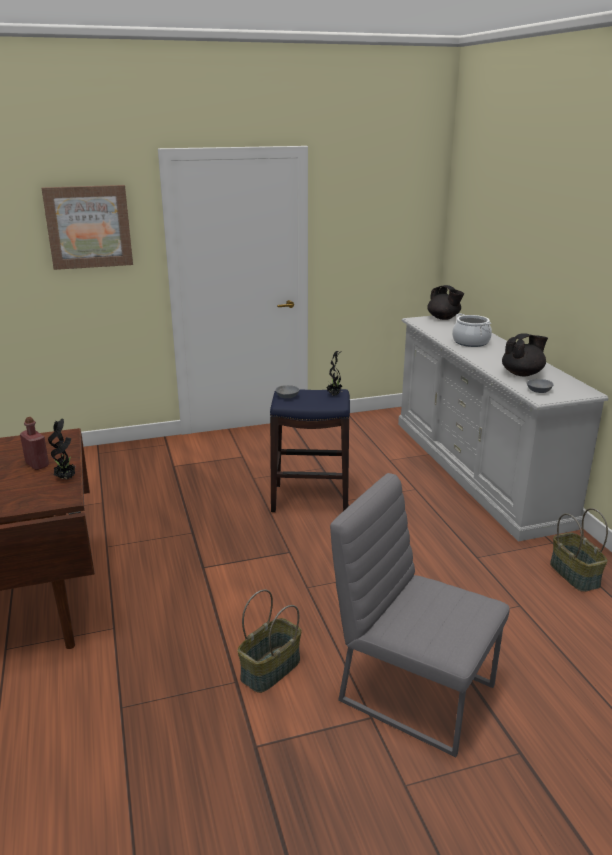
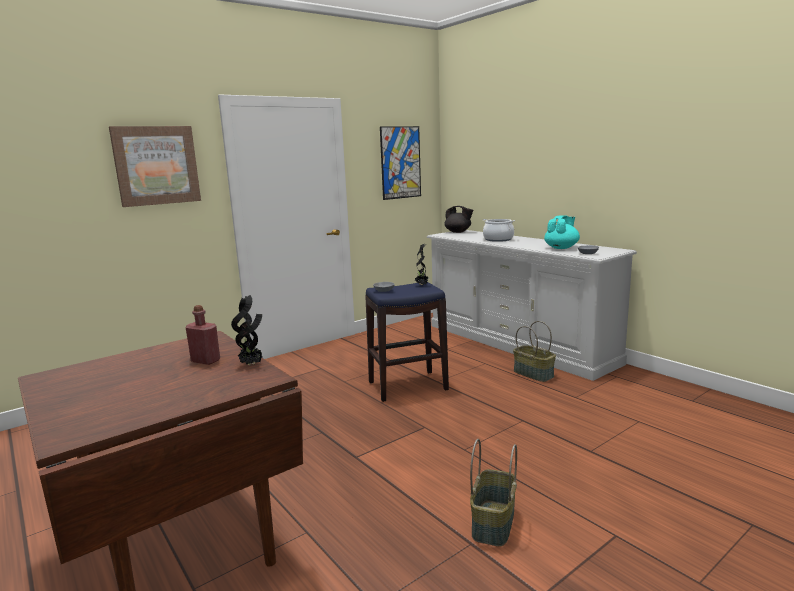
camera: 20 degrees left, 10 degrees down
(386, 223) = (400, 162): none -> picture
(413, 690) = (626, 503): grey chair -> none
(522, 374) = (561, 248): black teapot -> turquoise teapot
(575, 575) = (653, 392): basket -> basket (534, 374)

